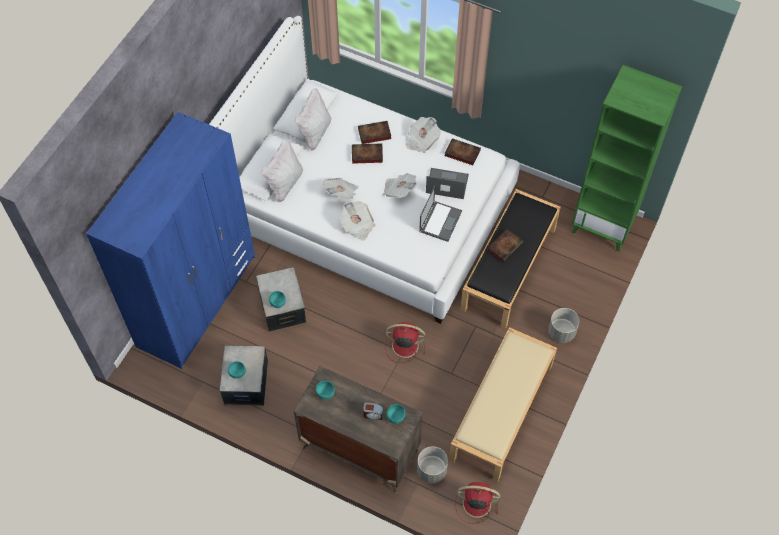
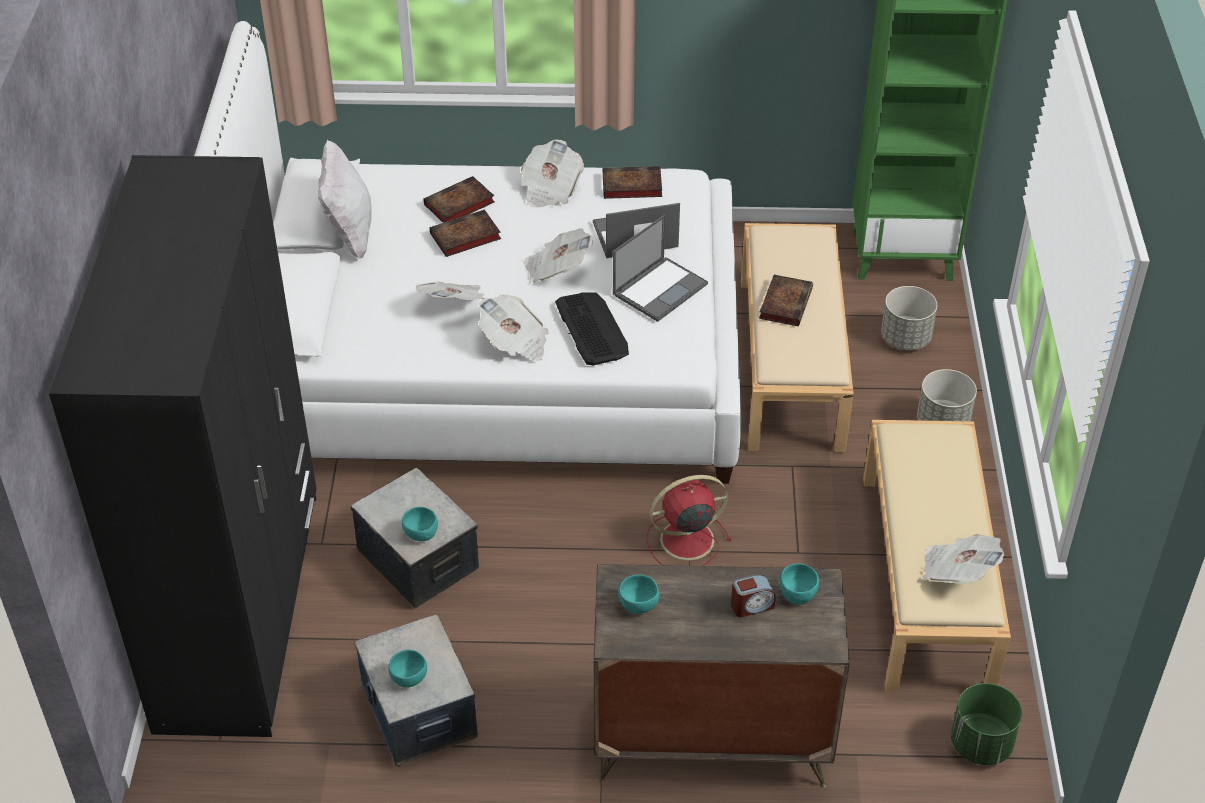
camera: 25 degrees left, 15 degrees down
(197, 301) = (240, 608): blue wardrobe -> black wardrobe
(285, 184) = (338, 324): white pillow -> none
(396, 232) = (591, 328): none -> keyboard
(431, 471) = (867, 722): grey planter -> grey planter (905, 339)
(440, 221) = (660, 288): laptop -> laptop turned 45 degrees clockwise
(475, 503) = (980, 744): red fan -> green planter
(495, 425) = (957, 572): none -> newspaper
(508, 267) = (789, 361): black bench -> beige bench

